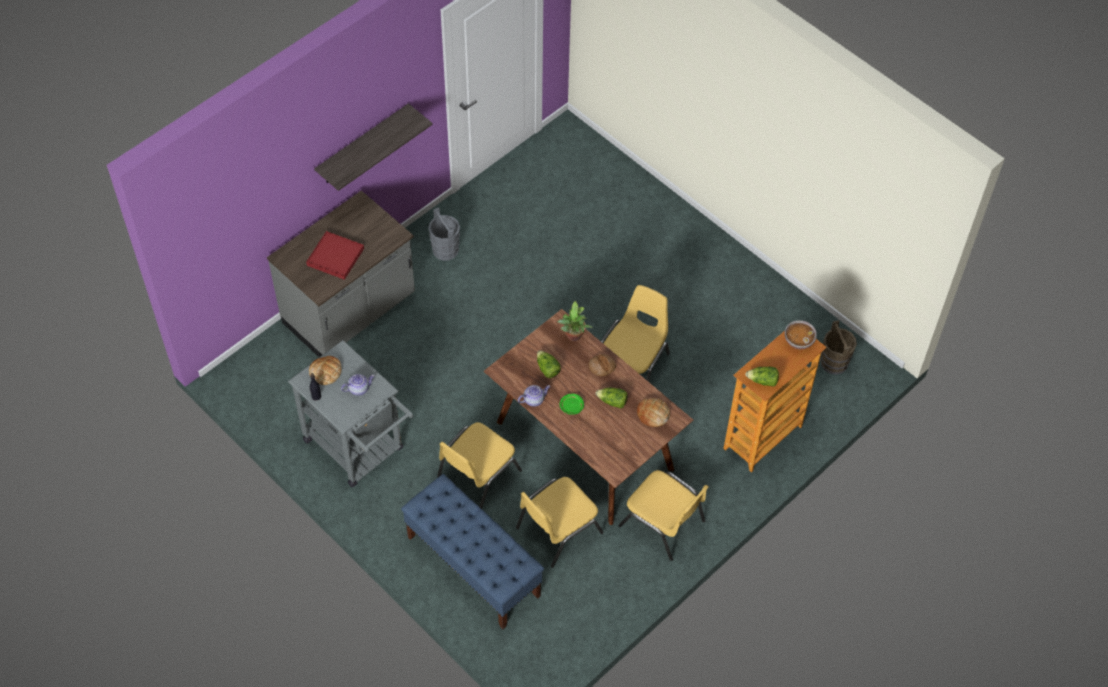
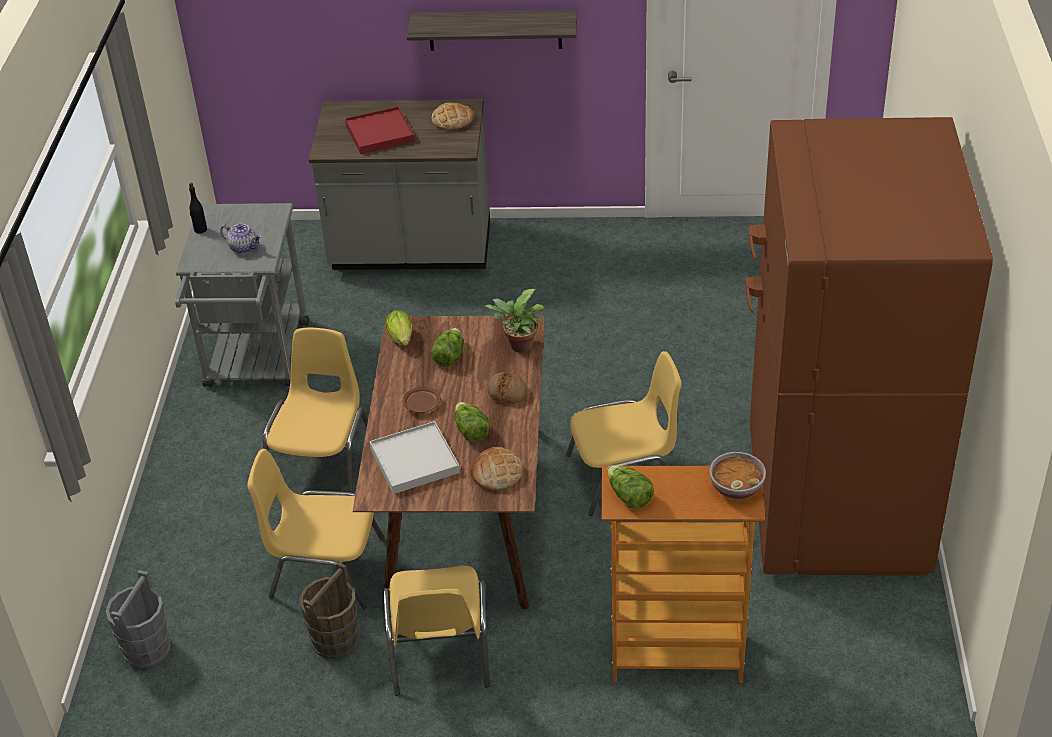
camera: 50 degrees right, 15 degrees down
(325, 372) = (238, 217): bread -> bread (452, 120)
(445, 249) = (571, 256): grey bucket -> grey bucket (147, 649)
(473, 566) = (202, 535): blue bench -> none
(477, 476) = (323, 461): yellow chair -> yellow chair turned 105 degrees clockwise
(511, 378) = (401, 340): none -> lettuce
(534, 399) = (394, 373): teapot -> none
(571, 407) = (421, 405): green plate -> brown plate
(608, 438) = (414, 460): none -> white tray
(739, 302) = (834, 502): none -> brown fridge
(834, 362) = (879, 646): brown bucket -> brown bucket (336, 640)

